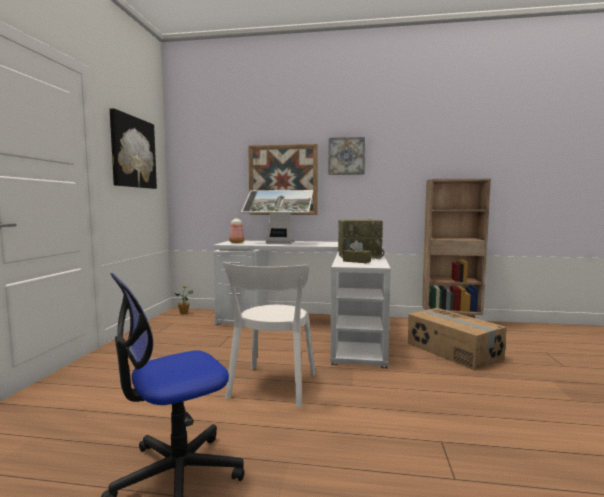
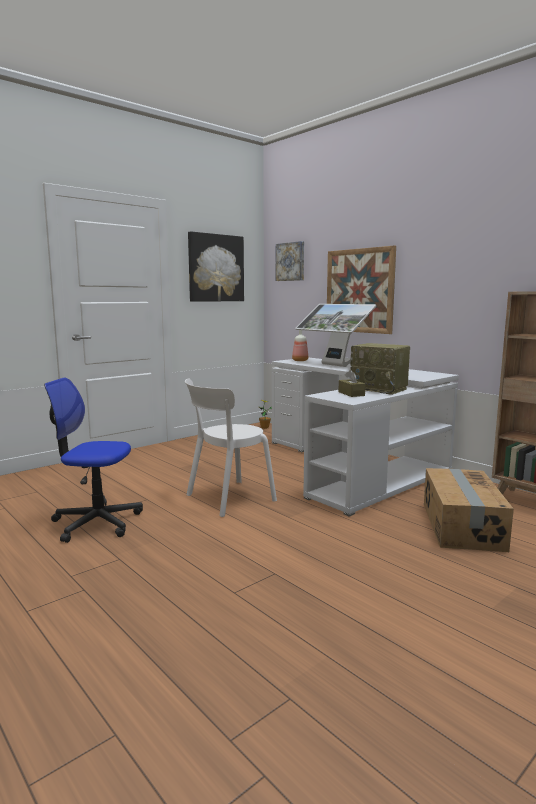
camera: 40 degrees right, 5 degrees up
(346, 156) = (427, 259): picture -> picture (291, 261)

